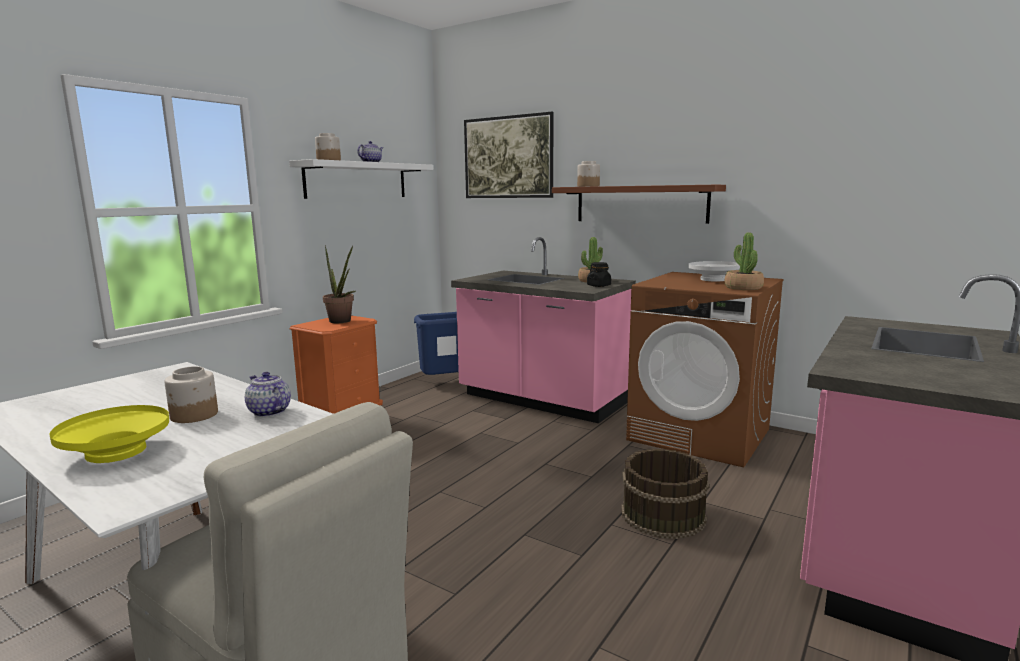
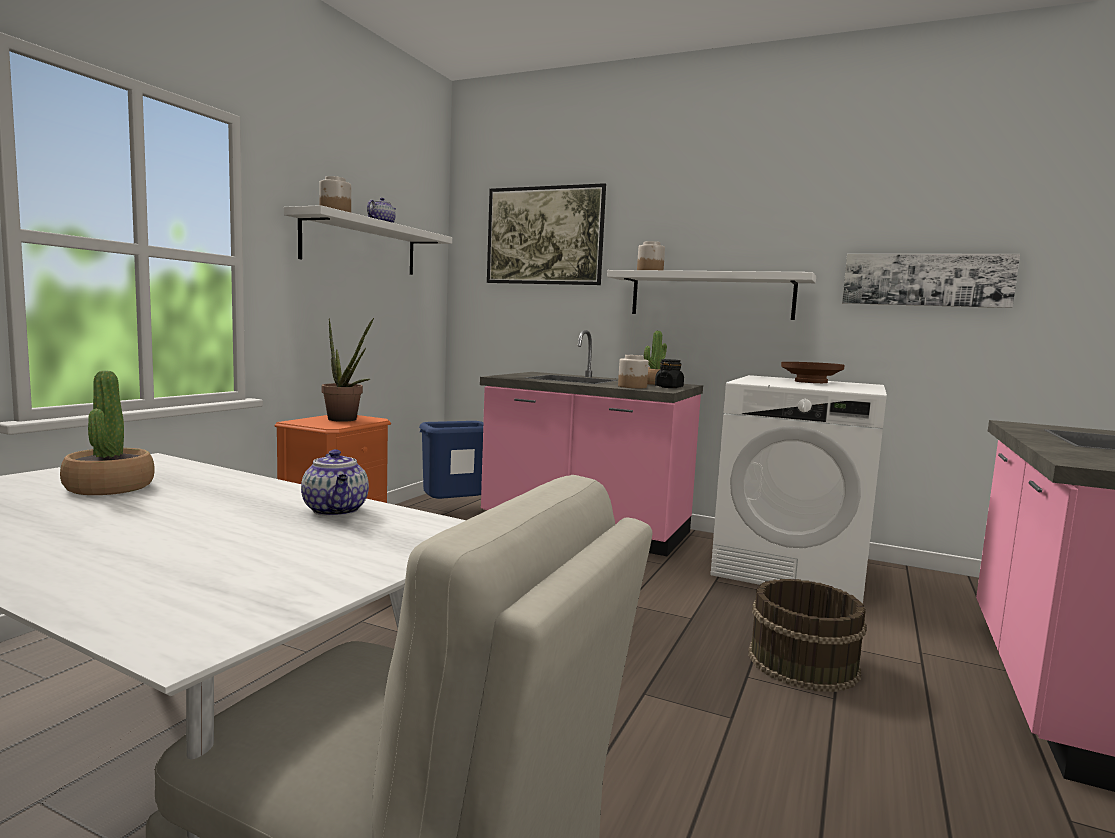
camera: 10 degrees left, 5 degrees down
(116, 452) = (119, 562): yellow bowl -> none
(194, 415) = (220, 514): jar -> jar (632, 387)
(268, 412) = (336, 511): teapot -> teapot turned 150 degrees counterclockwise
(640, 204) = (711, 295): brown shelf -> white shelf
(700, 434) = (791, 568): brown washing machine -> white washing machine
(713, 279) = (810, 382): white bowl -> brown bowl
(743, 288) = (858, 389): potted plant -> potted plant (109, 487)
(819, 185) = (926, 280): none -> picture

